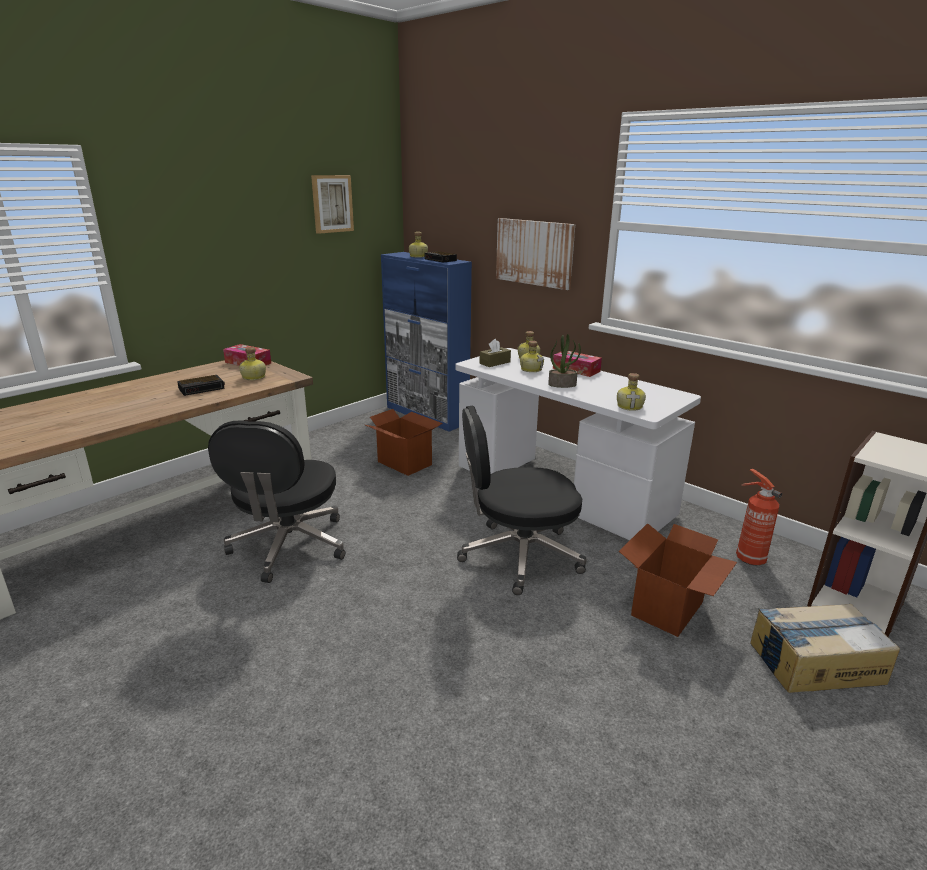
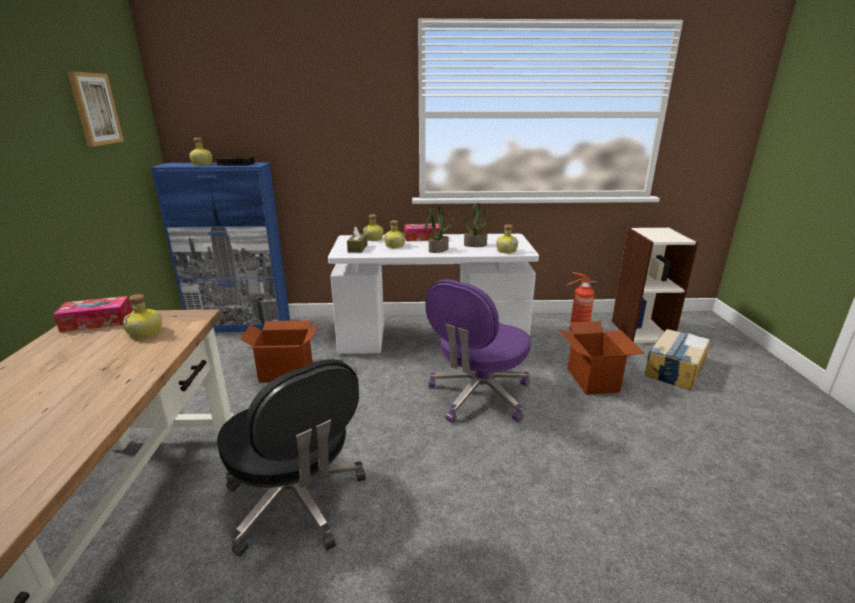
camera: 45 degrees left, 0 degrees up
(202, 388) = (100, 369): alarm clock -> none
(518, 556) = (478, 396): black office chair -> purple office chair
(534, 252) = (343, 146): picture -> none
(612, 391) = (475, 245): none -> potted plant

